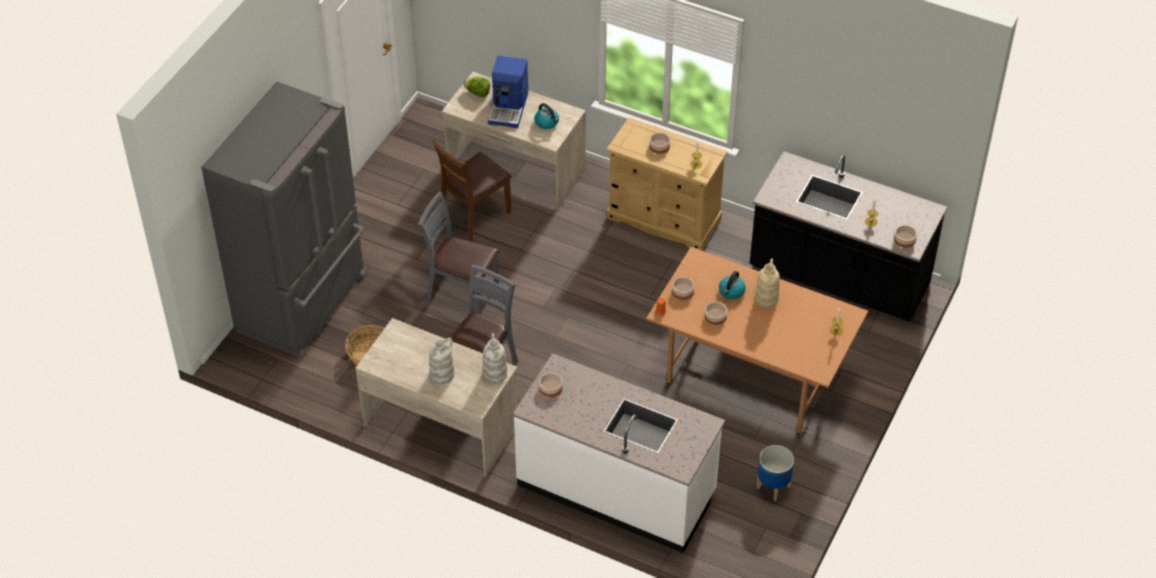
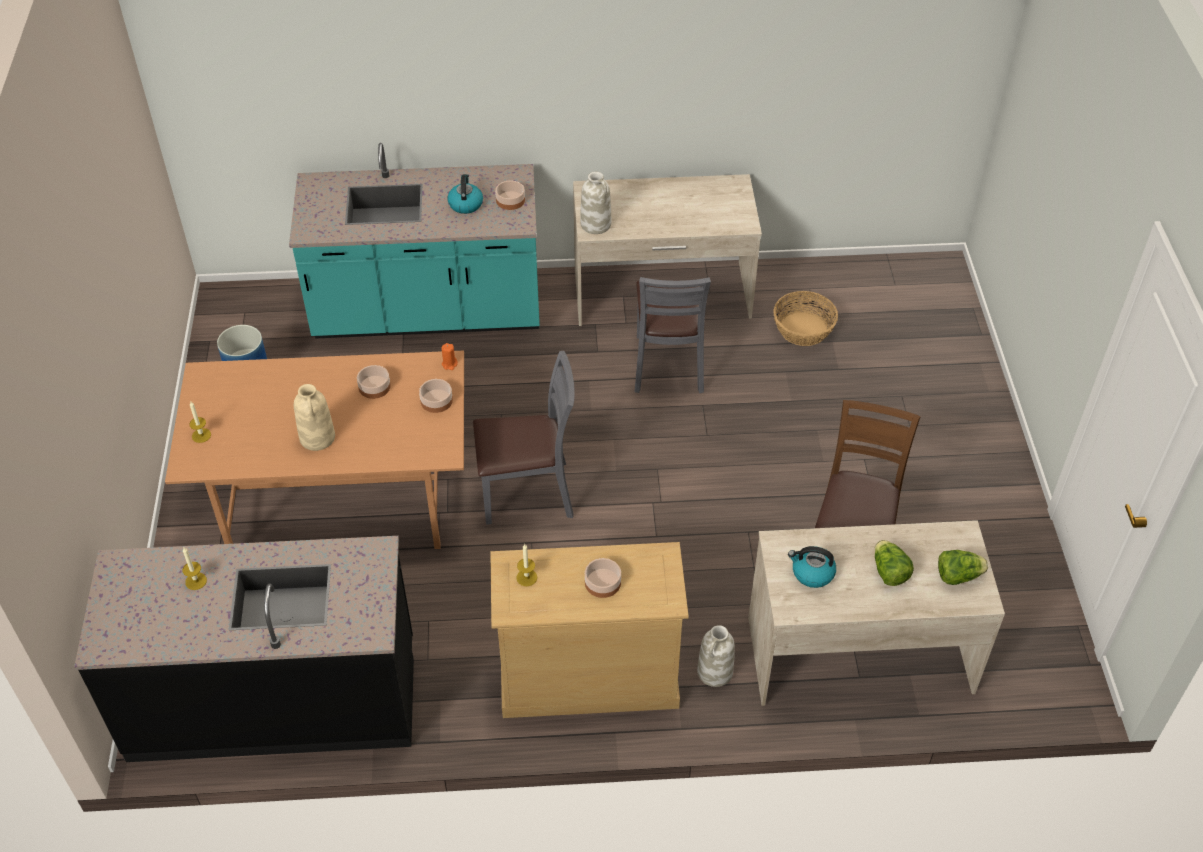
camera: 150 degrees right, 0 degrees up
(304, 303) = (932, 350): grey fridge -> none
(442, 374) = (652, 202): white vase -> white vase (715, 672)
(462, 293) = (769, 442): grey chair -> grey chair (528, 493)
(509, 108) = (889, 572): coffee machine -> lettuce
(617, 488) = (428, 312): white counter -> turquoise counter
(731, 292) = (370, 427): kettle -> kettle (465, 204)
(905, 239) = (131, 573): bowl -> none

